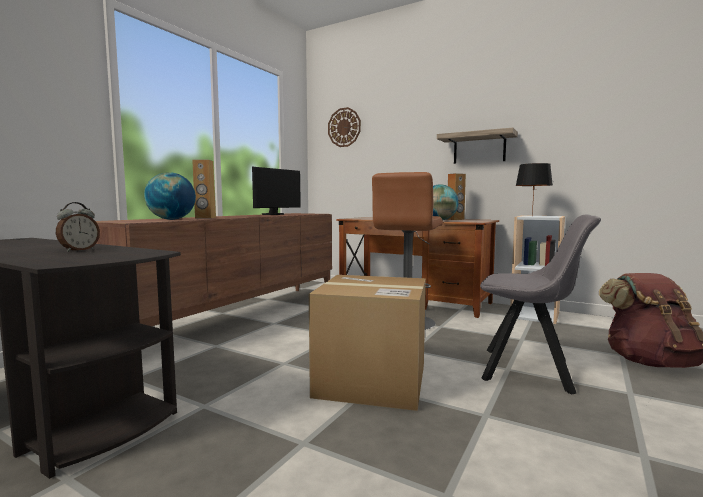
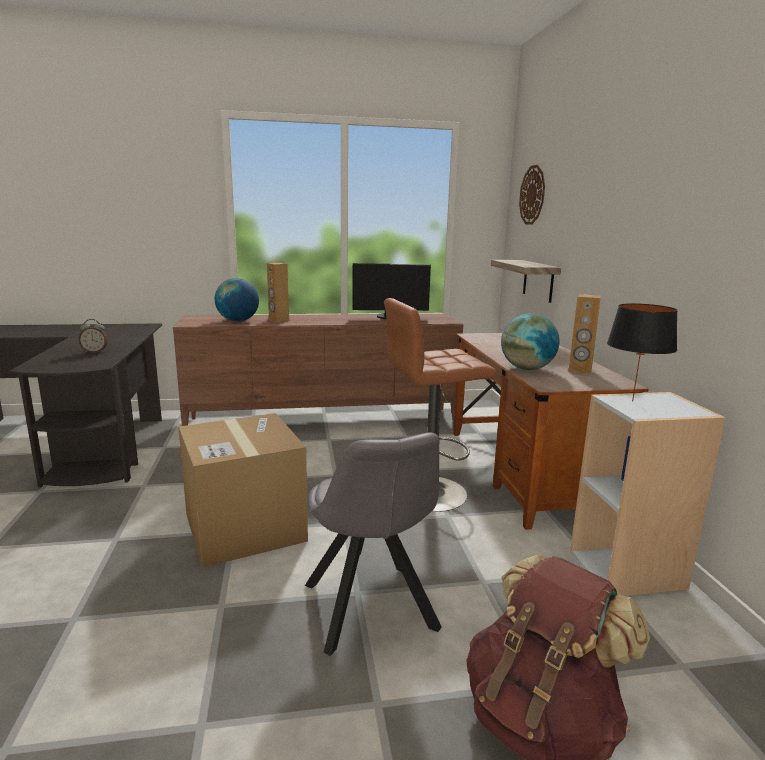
camera: 50 degrees right, 10 degrees up
(479, 148) = (648, 253): shelf -> shelf (538, 280)

